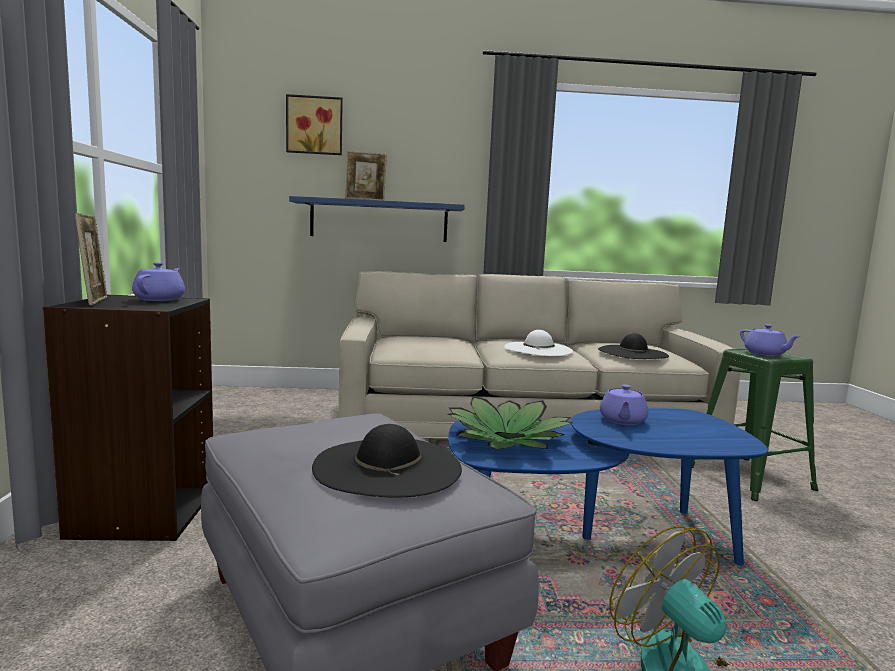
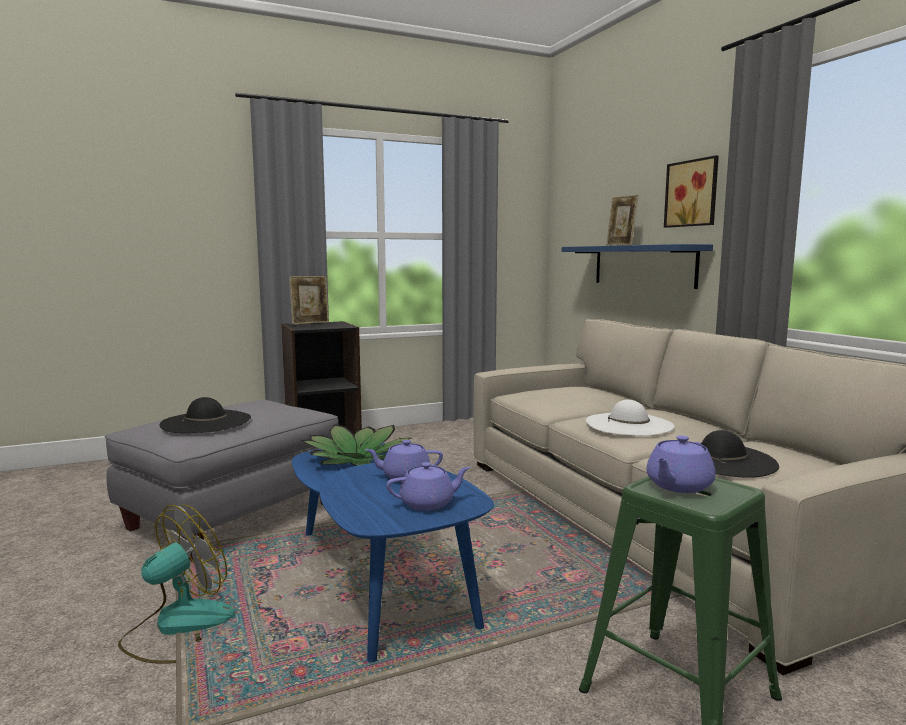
camera: 70 degrees right, 0 degrees up
(160, 299) = (335, 325): purple teapot -> purple teapot (428, 503)
(315, 125) = (603, 176): picture -> picture (693, 193)

